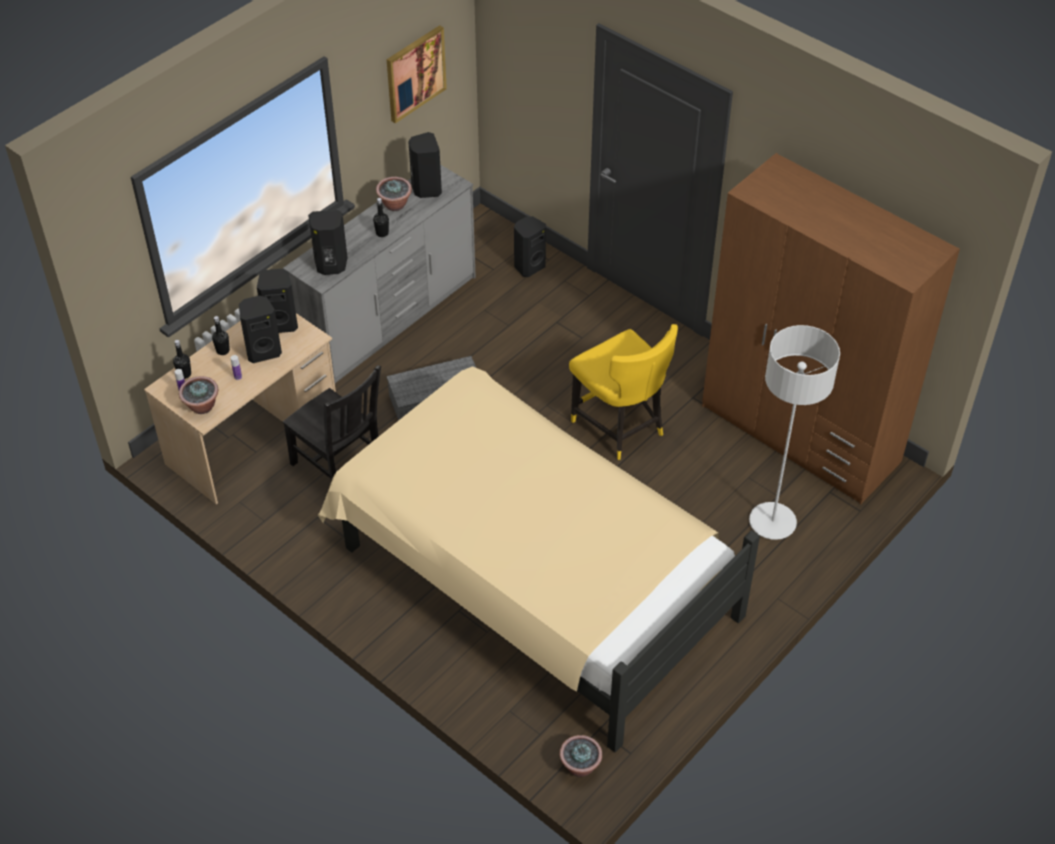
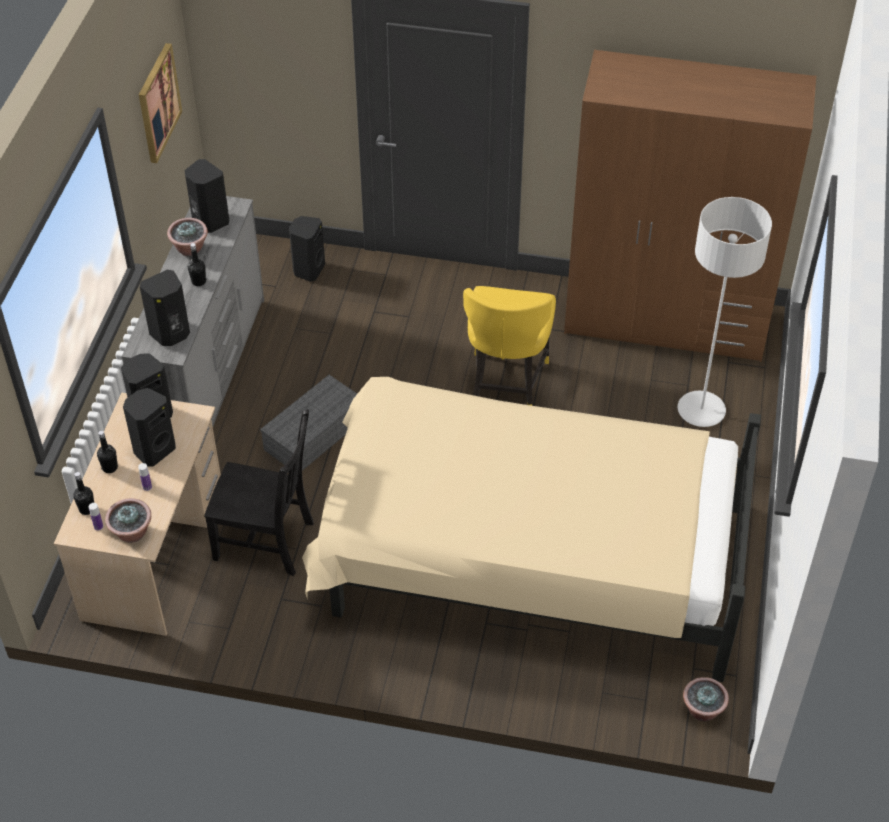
camera: 30 degrees left, 0 degrees up
(620, 427) = (506, 384): yellow chair -> yellow chair turned 75 degrees clockwise

